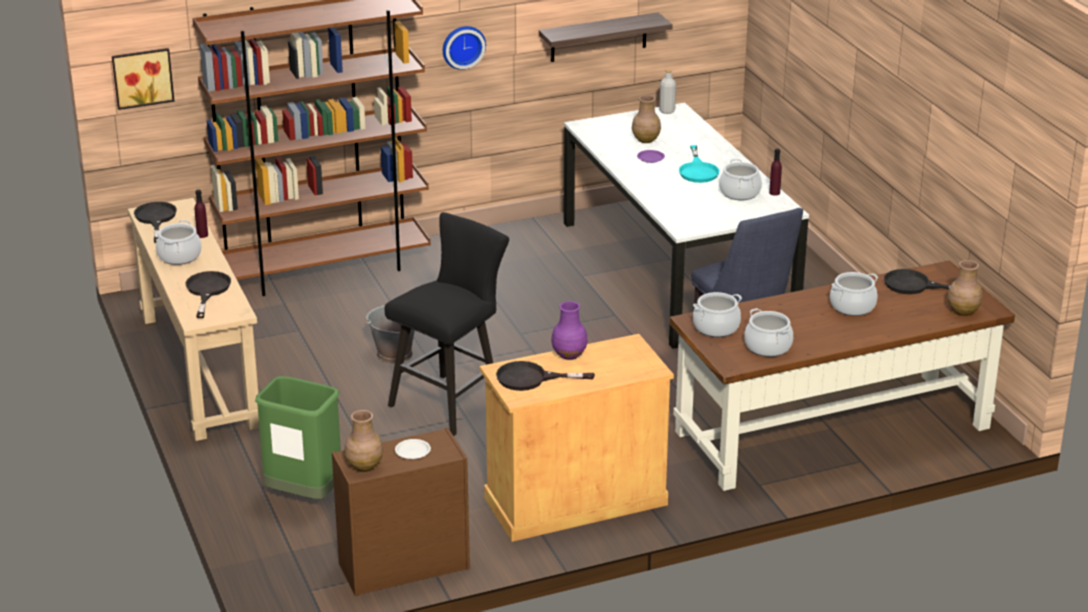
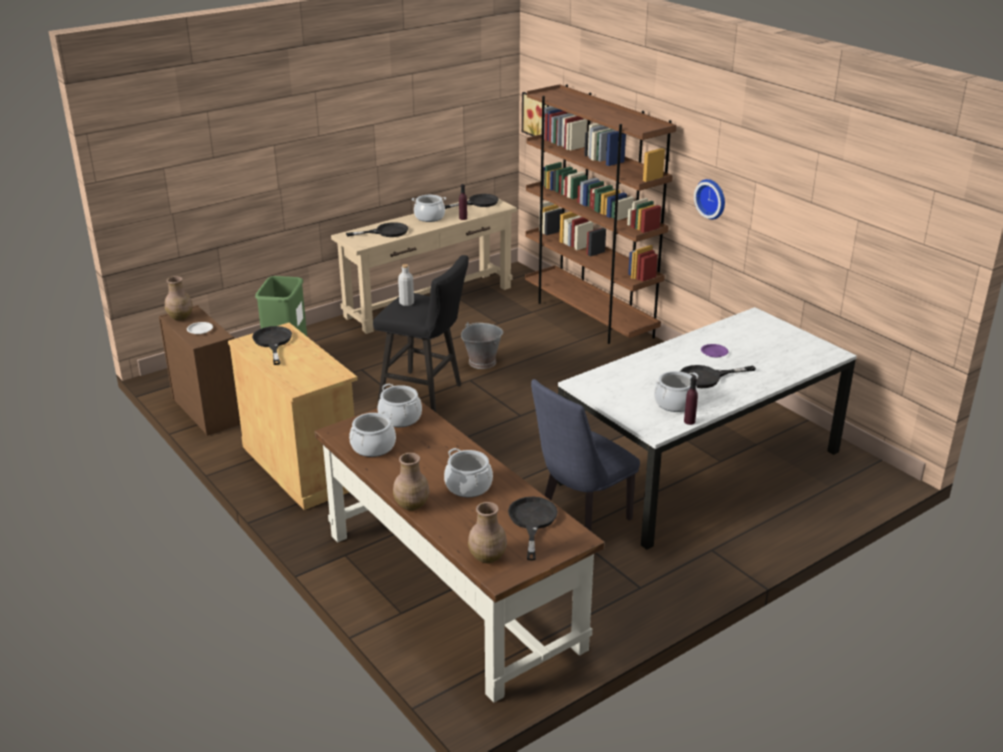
camera: 75 degrees right, 0 degrees up
(569, 355) = (312, 352): purple vase -> none
(598, 37) = (814, 251): shelf -> none
(646, 140) = (752, 346): brown vase -> brown vase (412, 505)
(667, 111) = (826, 349): grey bottle -> grey bottle (406, 303)
(698, 170) = (707, 377): turquoise frying pan -> black frying pan

